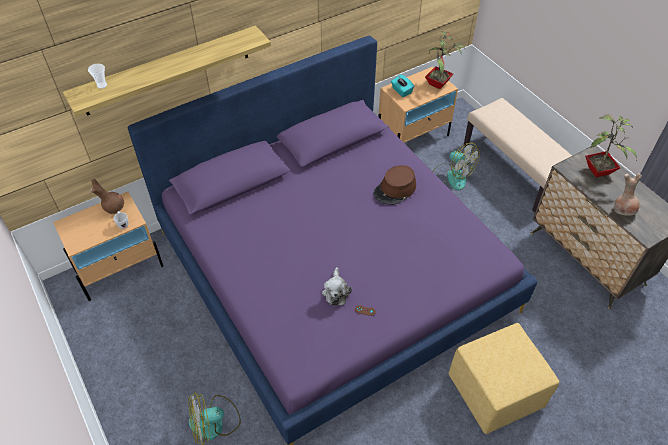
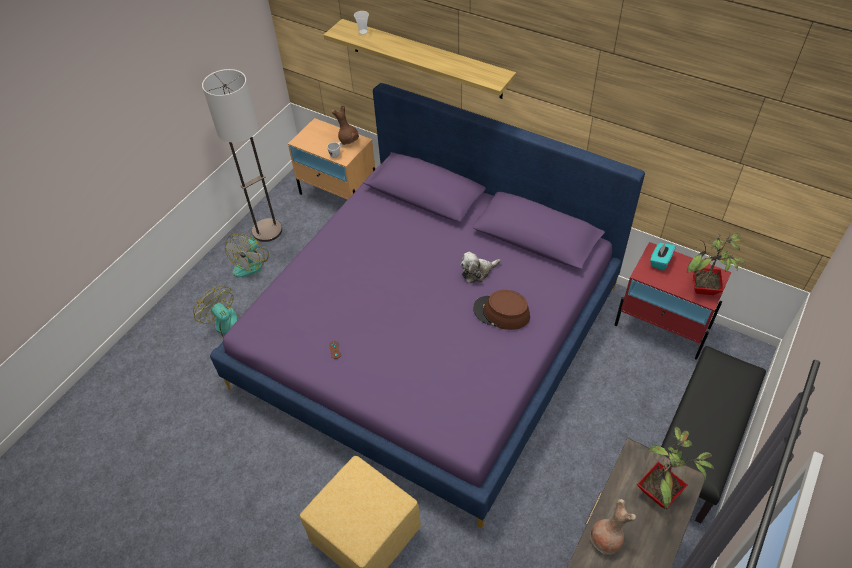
camera: 65 degrees right, 0 degrees up
(114, 347) = (267, 230): none -> floor lamp
(336, 291) = (343, 319): plush toy -> plush toy (478, 272)
(413, 137) = (662, 327): beige nightstand -> red nightstand
(451, 176) = (633, 386): fan -> fan (251, 263)
(513, 170) = (696, 448): beige bench -> black bench

